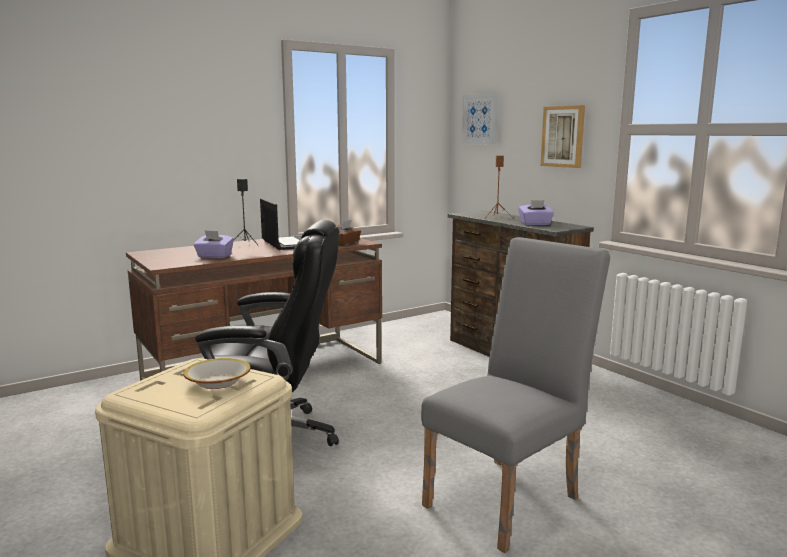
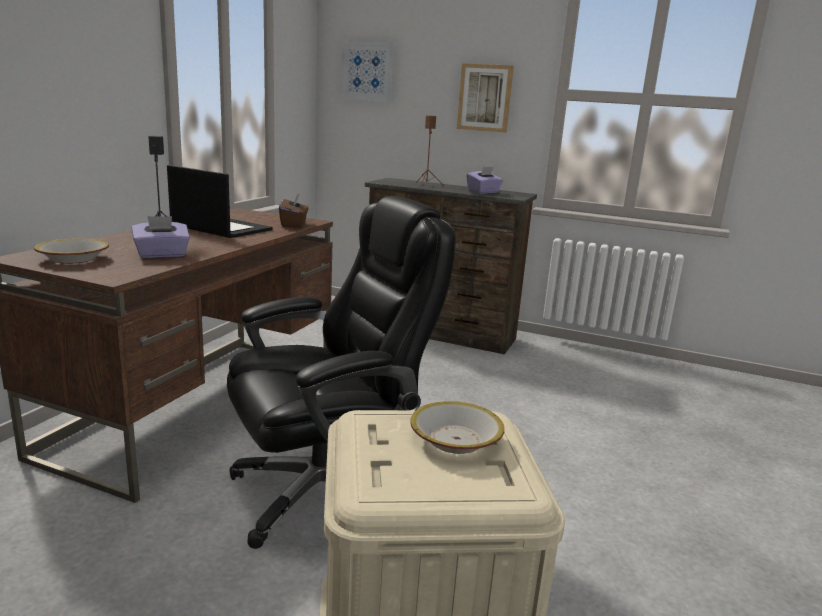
camera: 35 degrees left, 5 degrees up
(165, 255) = (73, 259): none -> bowl
(509, 497) = (626, 479): grey chair -> none

